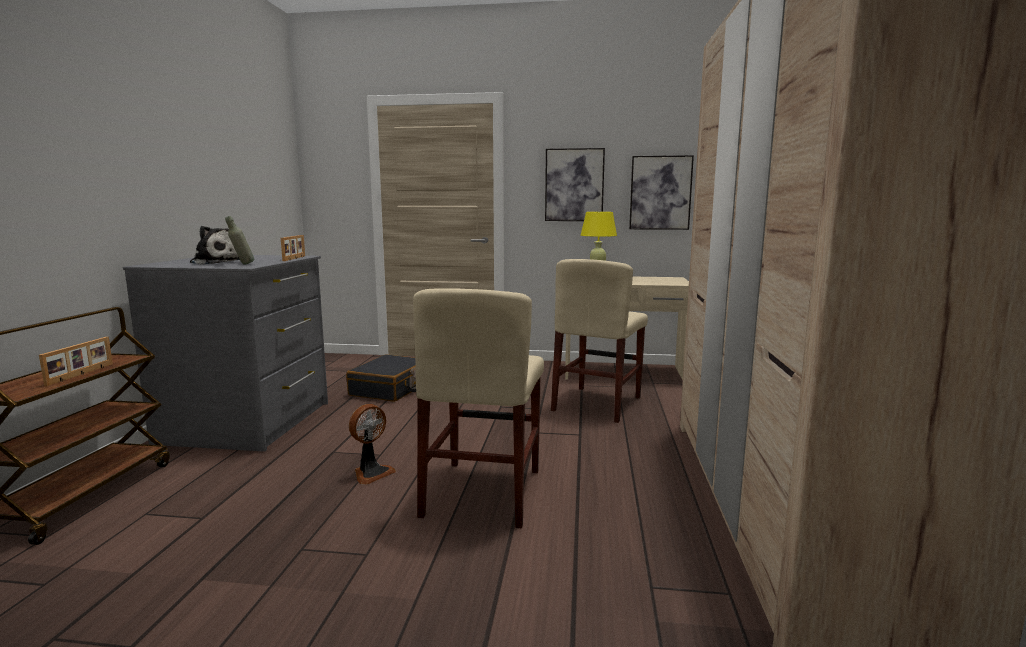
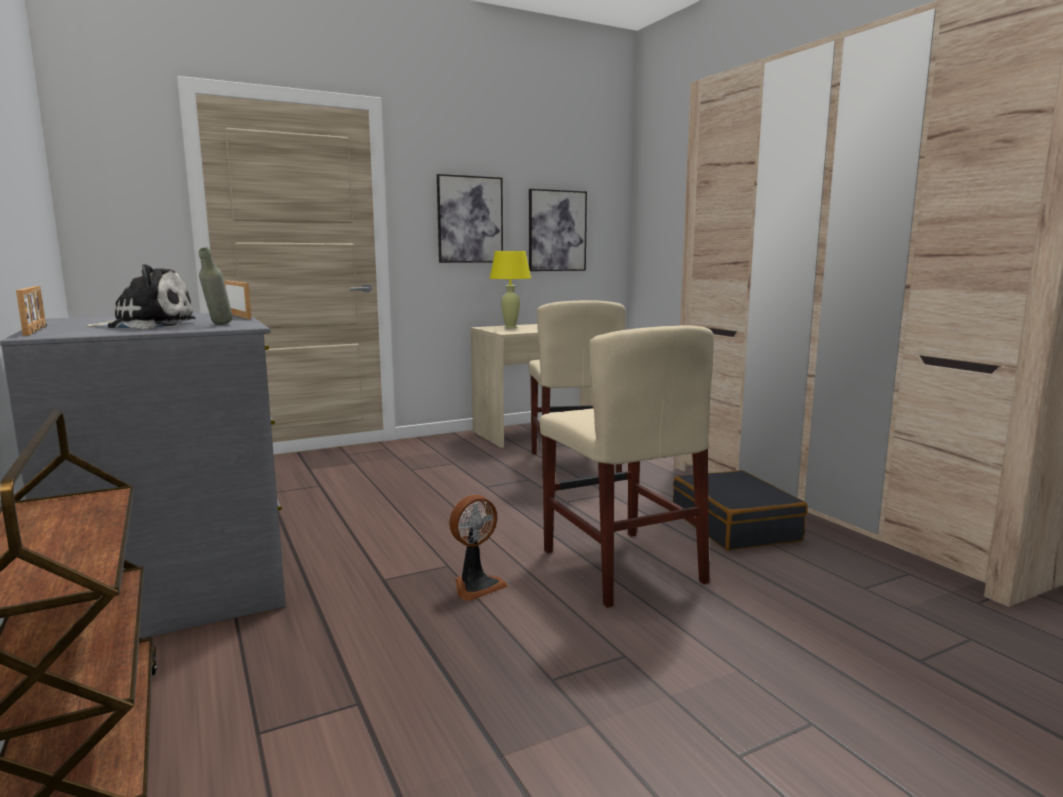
camera: 35 degrees left, 0 degrees up
(81, 374) = (92, 531): picture frame -> picture frame (37, 330)
(371, 473) = (476, 585): fan -> fan turned 45 degrees clockwise
(391, 389) = (316, 497): black suitcase -> black suitcase (735, 526)

